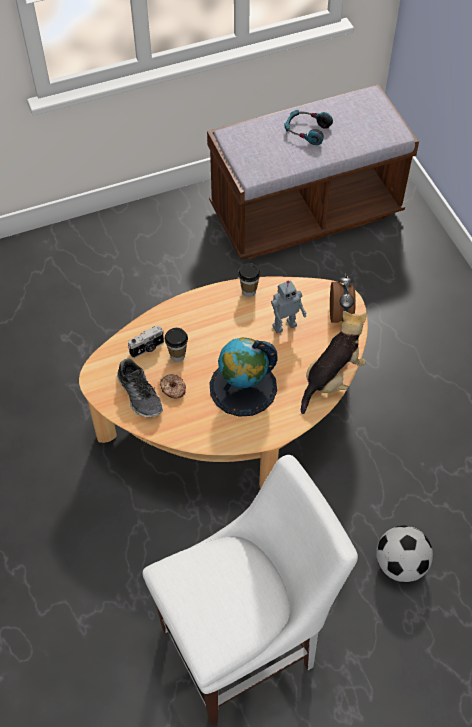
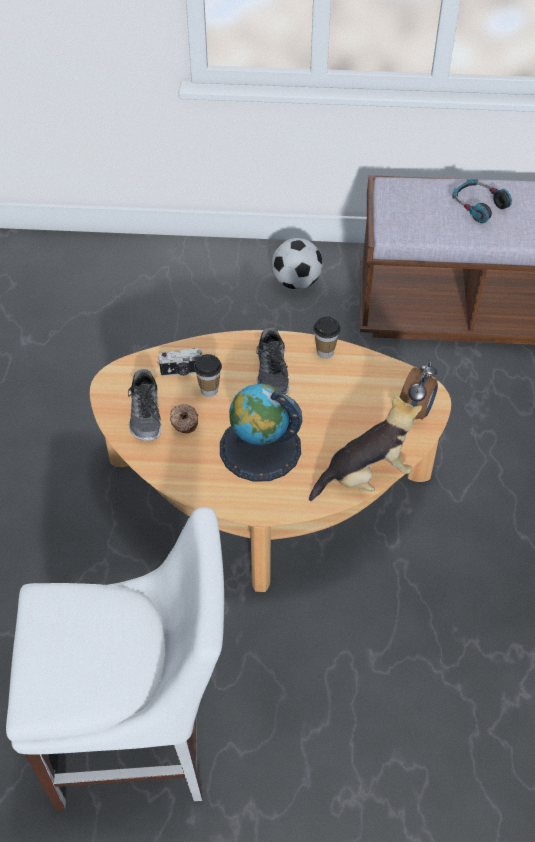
camera: 25 degrees right, 5 degrees down
(218, 322) = (272, 372): none -> shoe
(284, 325) = (344, 400): toy robot -> none
(400, 564) = (367, 731): football -> football (296, 282)

